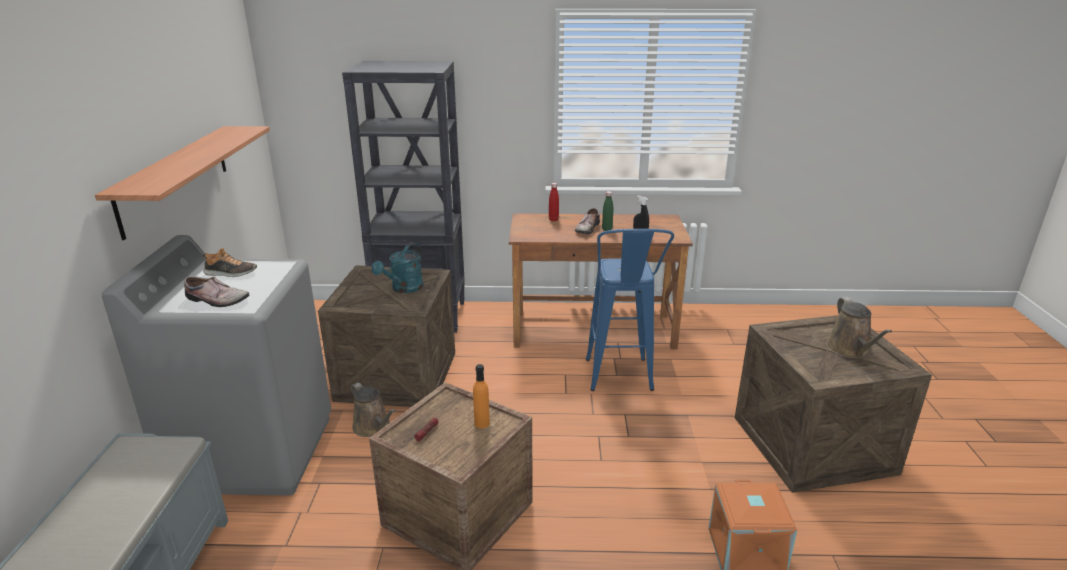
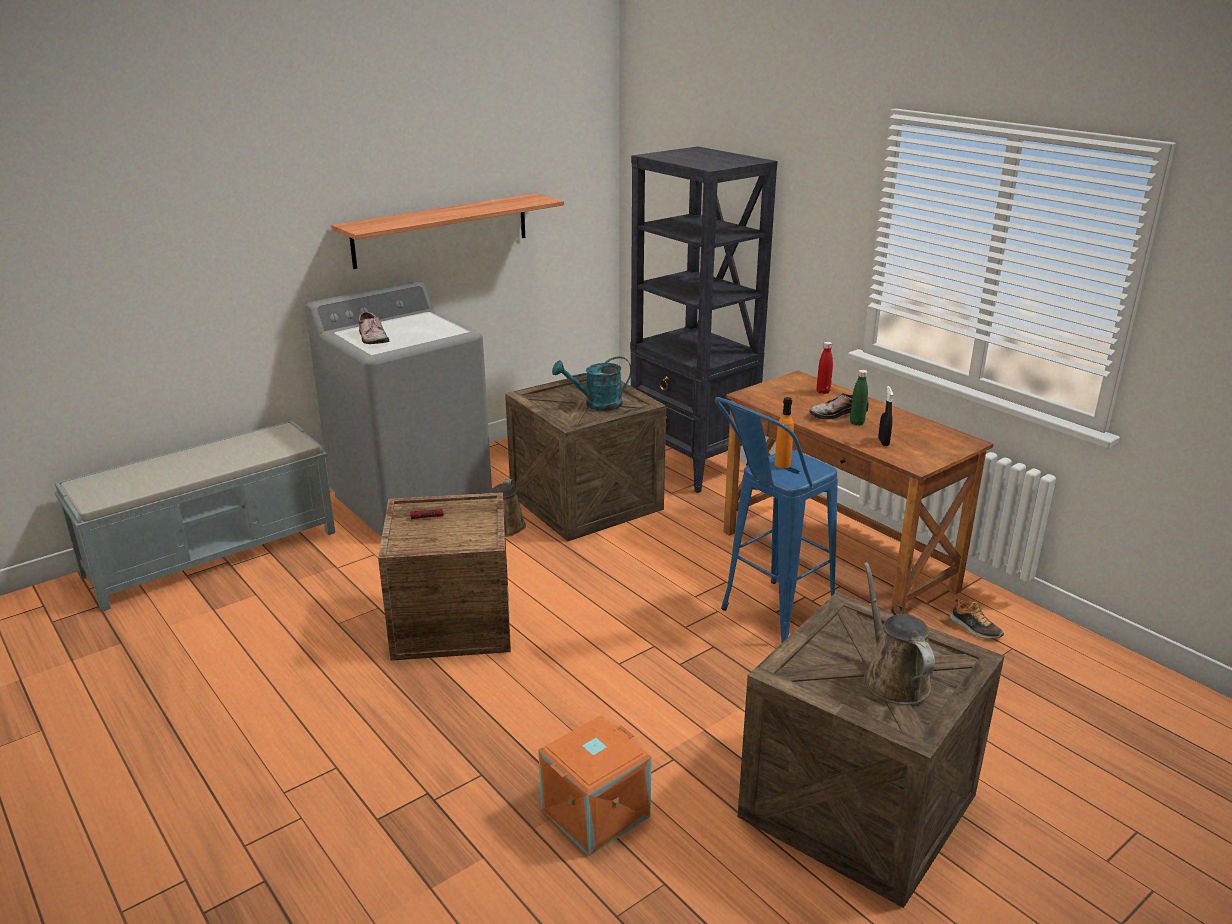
camera: 50 degrees right, 0 degrees up
(230, 273) = (417, 324): shoe -> shoe (974, 628)
(482, 423) = (468, 534): orange bottle -> orange bottle (782, 464)
(850, 350) = (893, 678): brown watering can -> brown watering can turned 120 degrees clockwise

